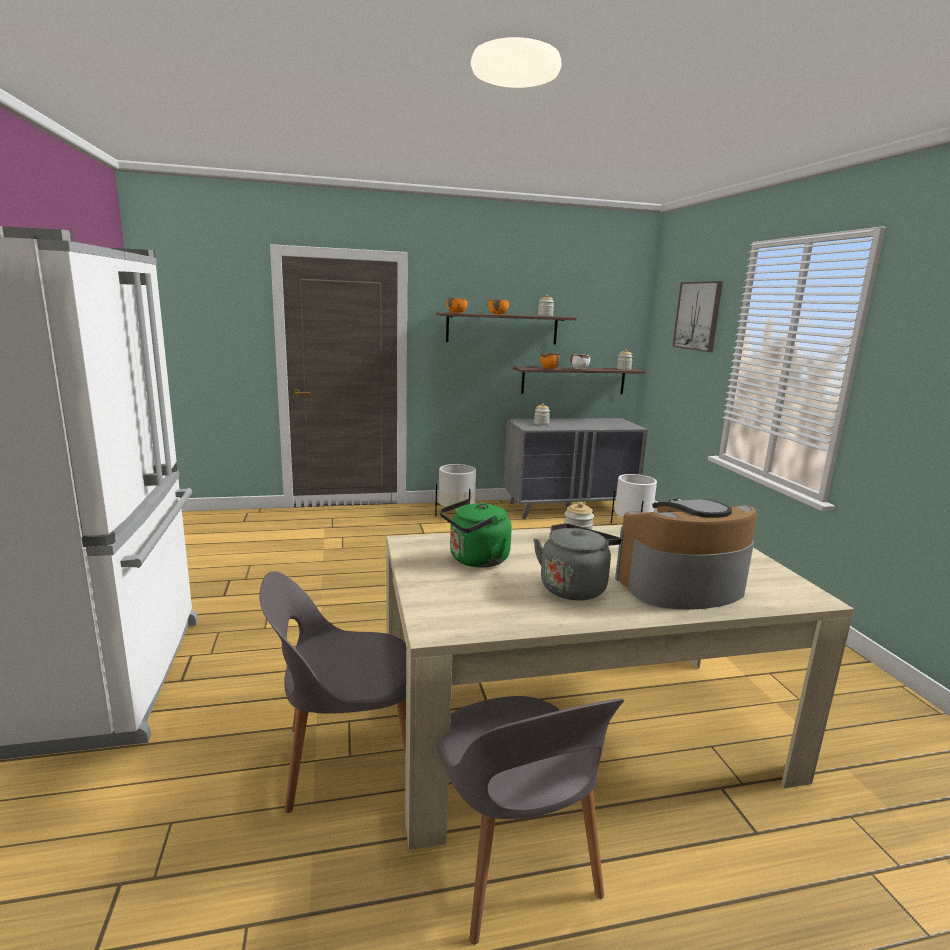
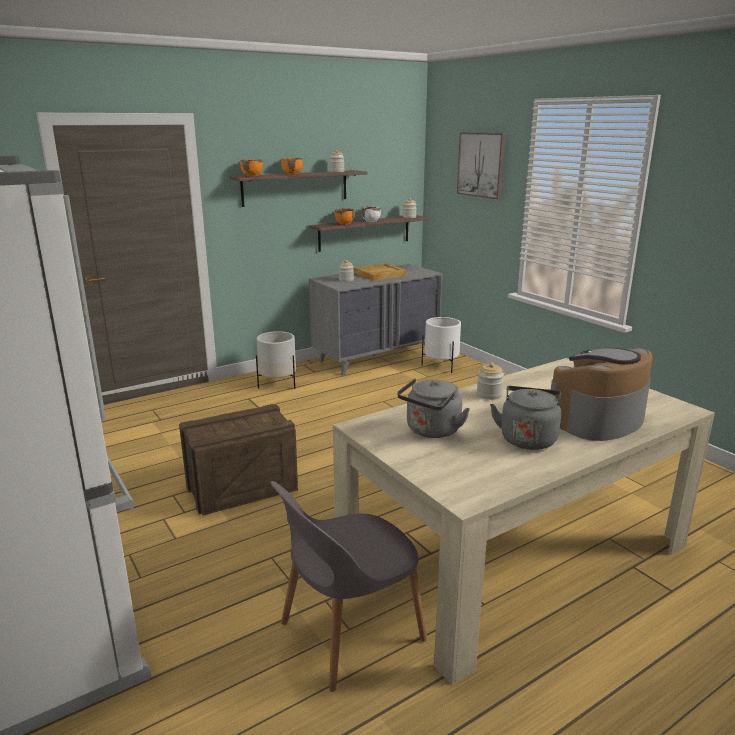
camera: 20 degrees left, 5 degrees up
(354, 598) = (241, 488): none -> crate
(476, 560) = (431, 431): green kettle -> grey kettle
(511, 859) = (529, 665): grey chair -> none
(580, 422) = (379, 274): none -> beige tray

